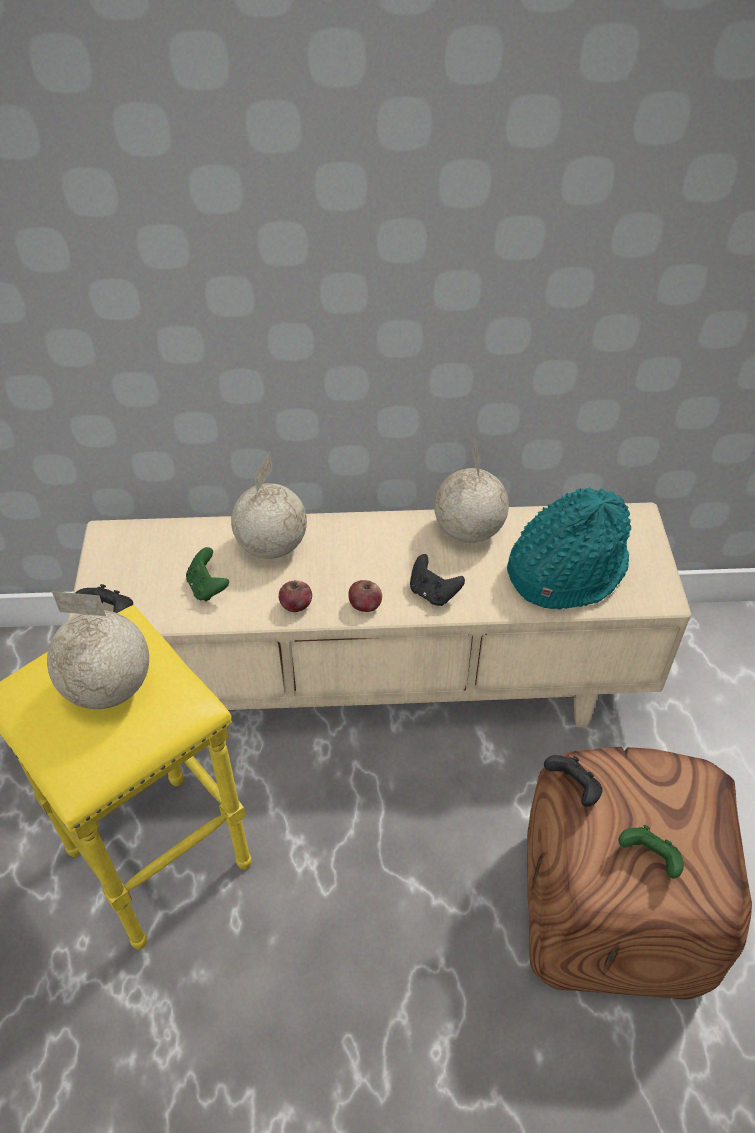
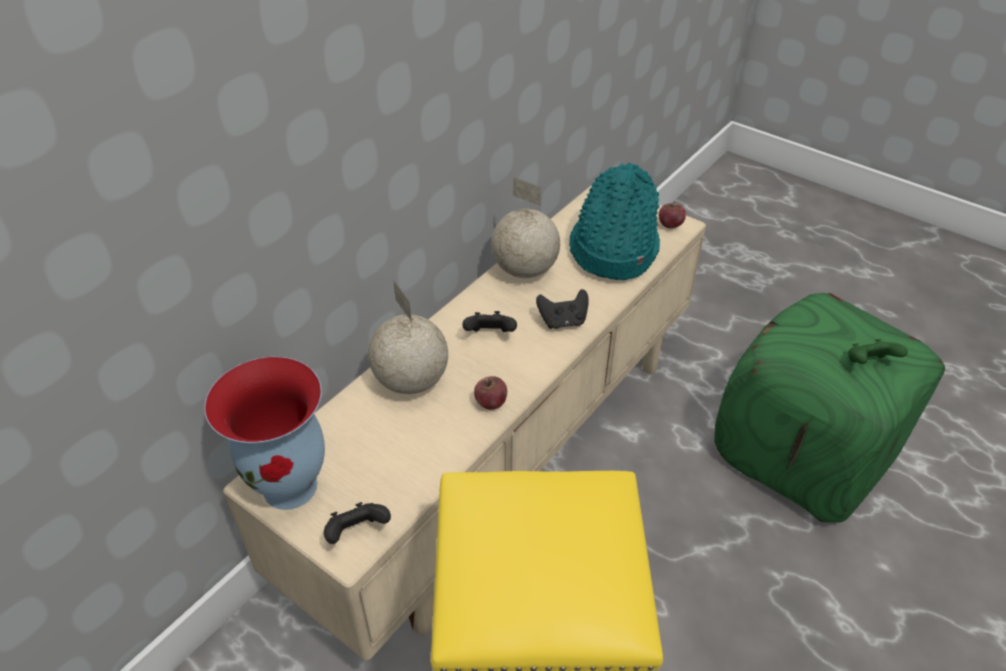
camera: 50 degrees left, 5 degrees down
(109, 688) = (549, 531): globe -> none
(119, 552) = (292, 486): none -> vase
(207, 587) = (408, 447): green game controller -> none
(365, 605) = (534, 363): apple -> apple (670, 225)
(573, 788) = (788, 364): black game controller -> black game controller (490, 335)
(611, 911) = (804, 454): brown ottoman -> green ottoman

